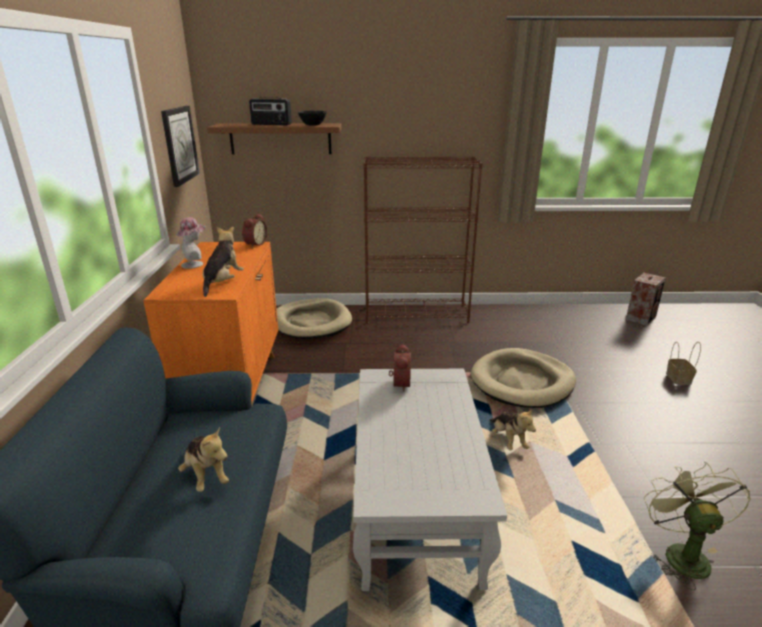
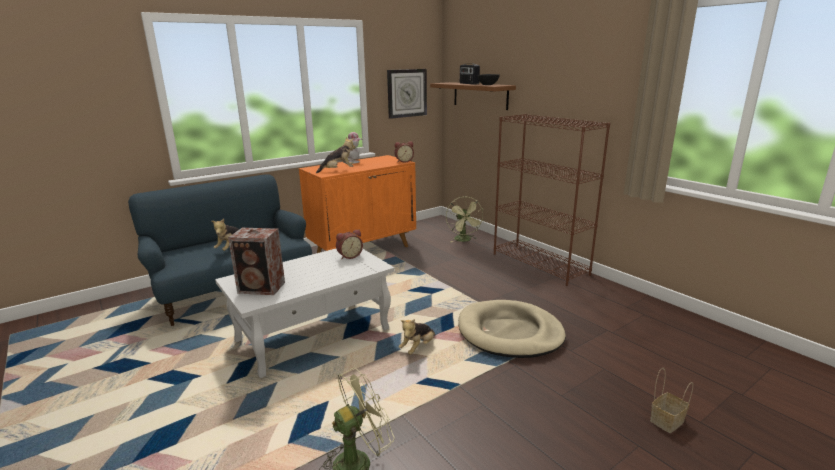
camera: 55 degrees right, 5 degrees down
(312, 322) = (464, 240): beige dog bed -> green fan
(641, 318) = (780, 370): speaker -> speaker (262, 288)

